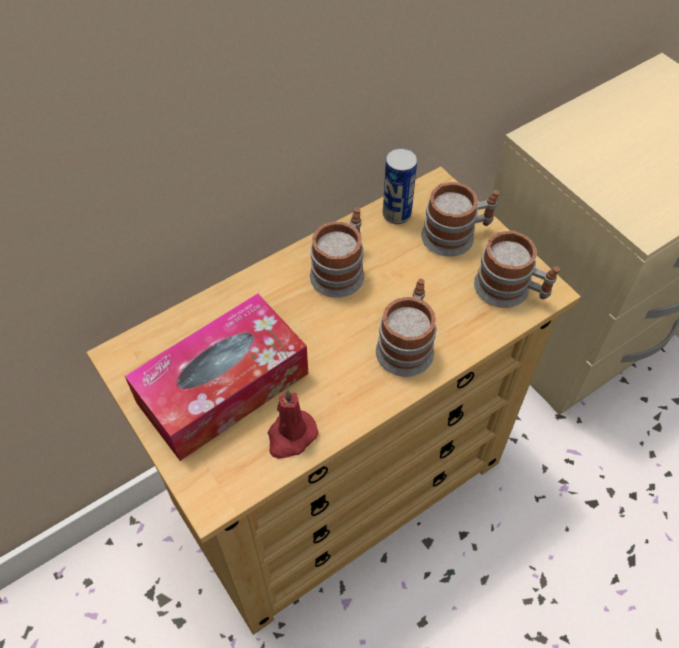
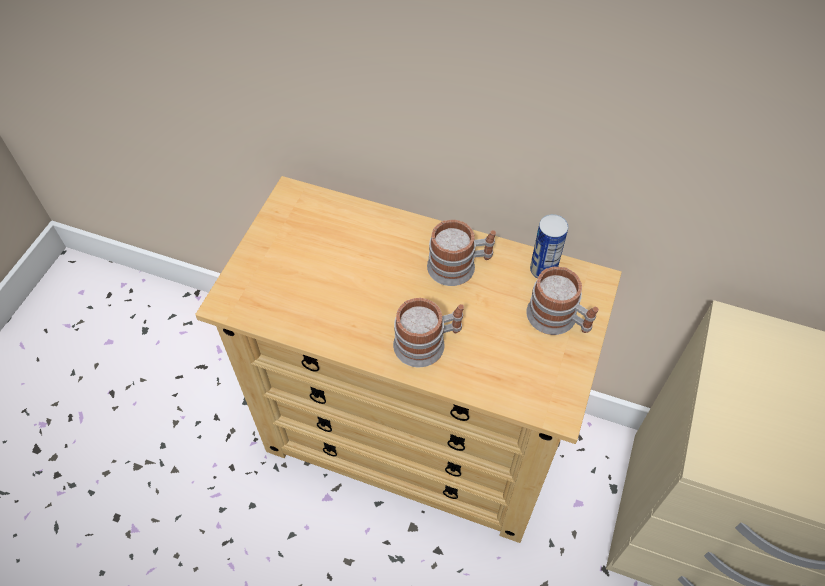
camera: 55 degrees right, 0 degrees up
(223, 388) = (308, 259): tissue box -> none
(290, 436) = (299, 318): red candle -> none
(510, 290) = (537, 385): mug -> none

